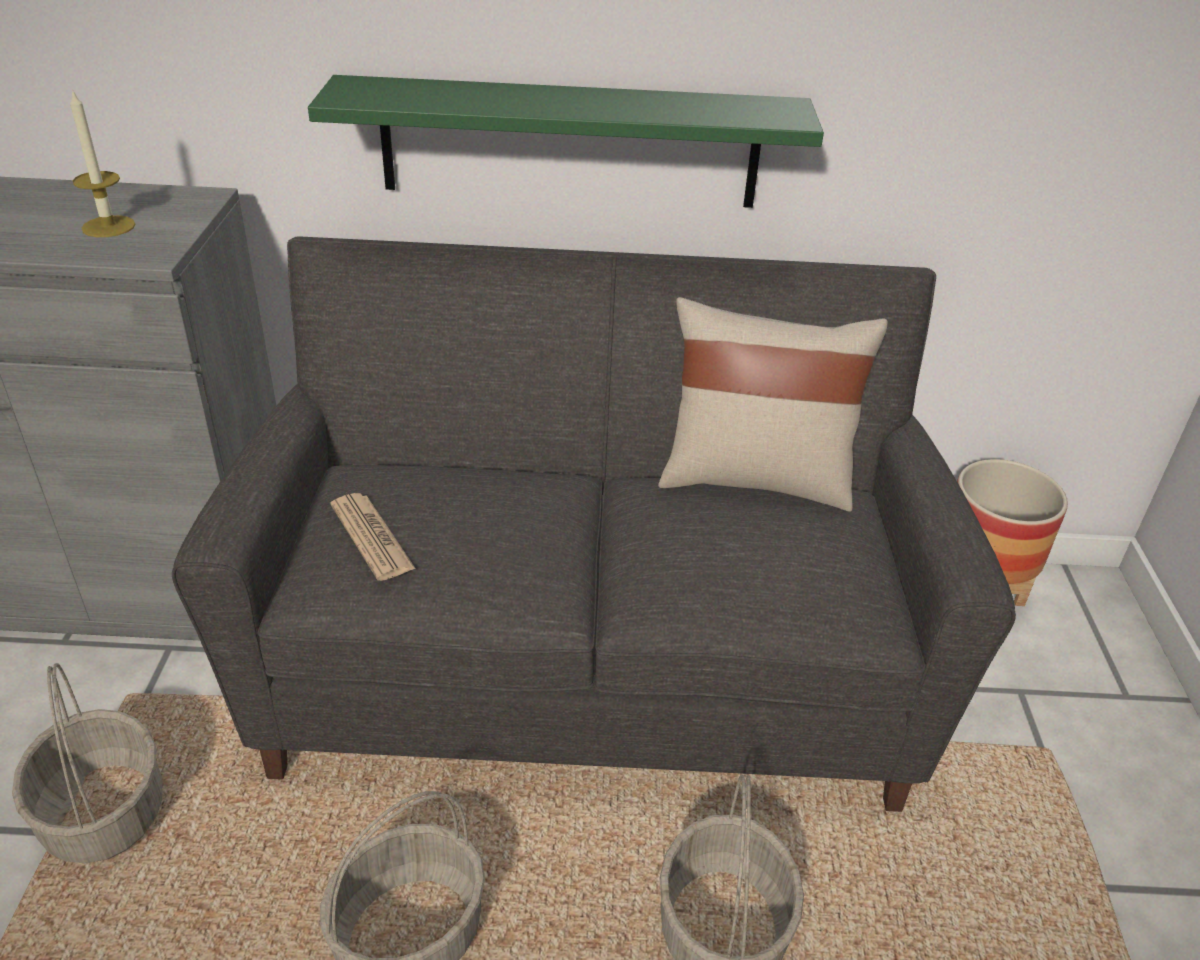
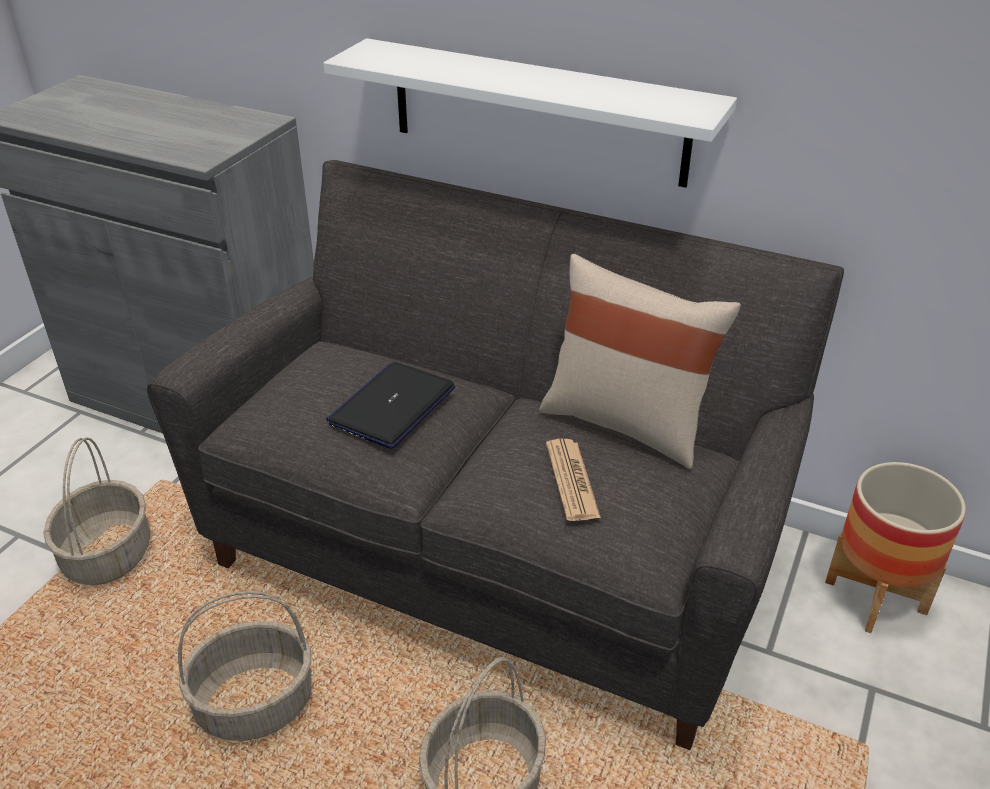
camera: 25 degrees right, 0 degrees up
(108, 226) = (189, 134): candle -> none
(371, 537) = (298, 397): newspaper -> newspaper (572, 480)
(494, 520) = (392, 406): none -> laptop
(570, 143) = (537, 112): green shelf -> white shelf

